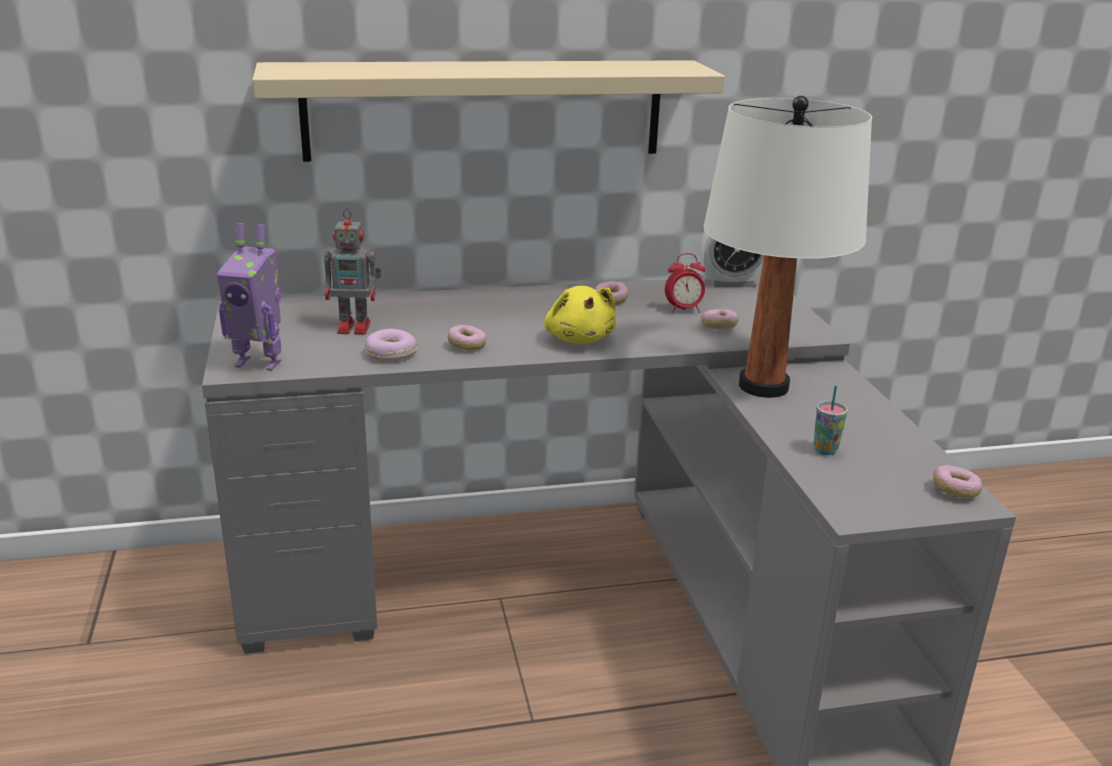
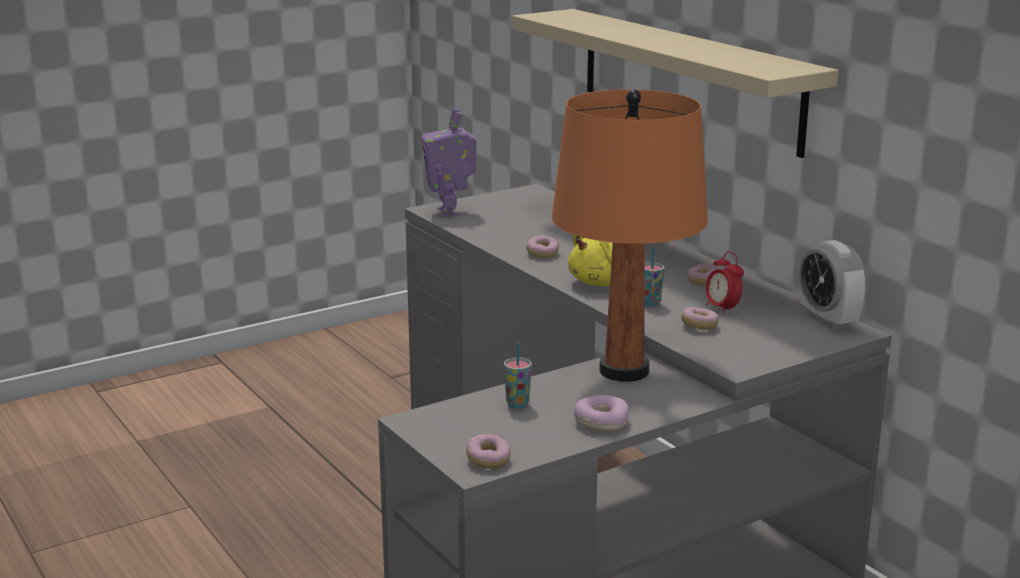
camera: 70 degrees right, 5 degrees down
(356, 327) = (536, 221): toy robot -> none
(390, 354) = (502, 238): donut -> donut (601, 422)
(650, 331) = (650, 303): none -> cup
(763, 386) = (624, 371): white table lamp -> orange table lamp

